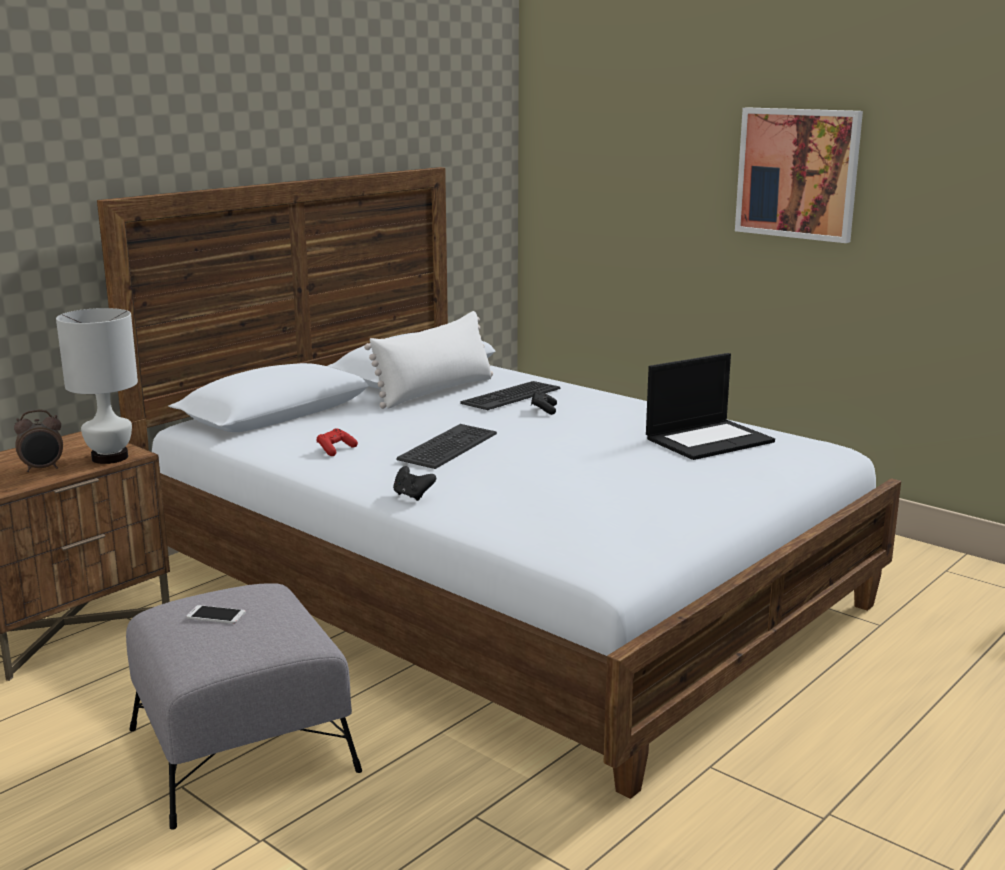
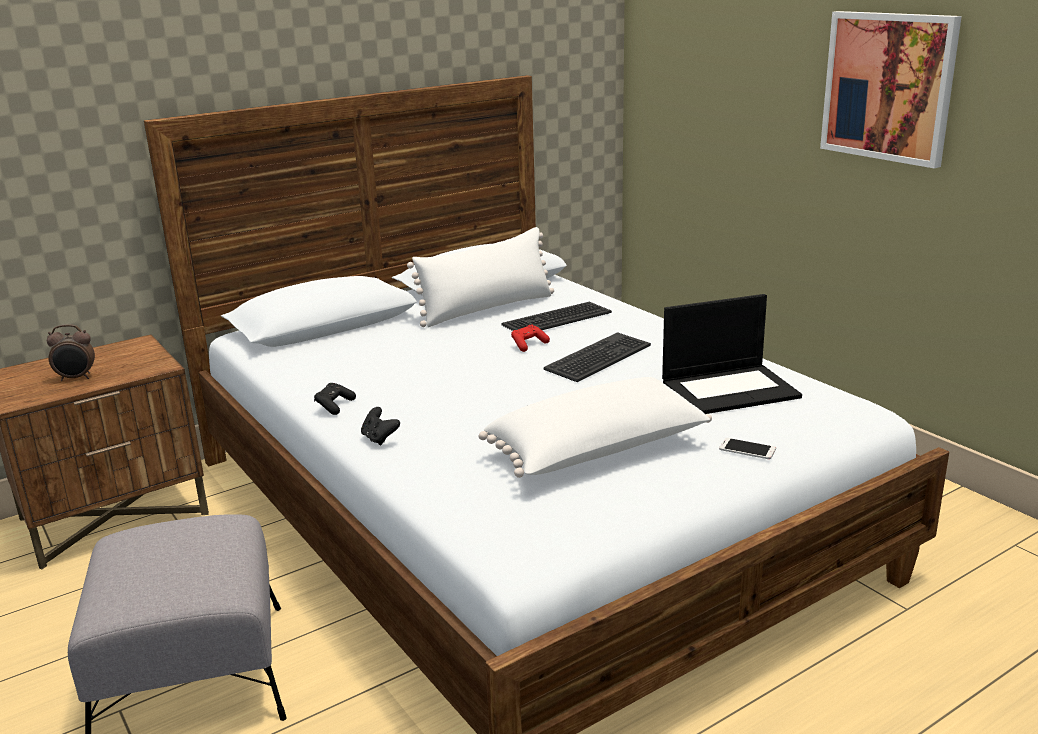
camera: 15 degrees right, 5 degrees up
(110, 457) = (140, 369): white table lamp -> none
(216, 615) = (159, 551): phone -> phone (747, 449)
(335, 450) = (346, 374): red game controller -> red game controller (528, 345)
(449, 447) = (454, 380): keyboard -> keyboard (599, 358)
(543, 410) = (579, 338): black game controller -> black game controller (334, 406)
(626, 491) = (598, 453): none -> white pillow

